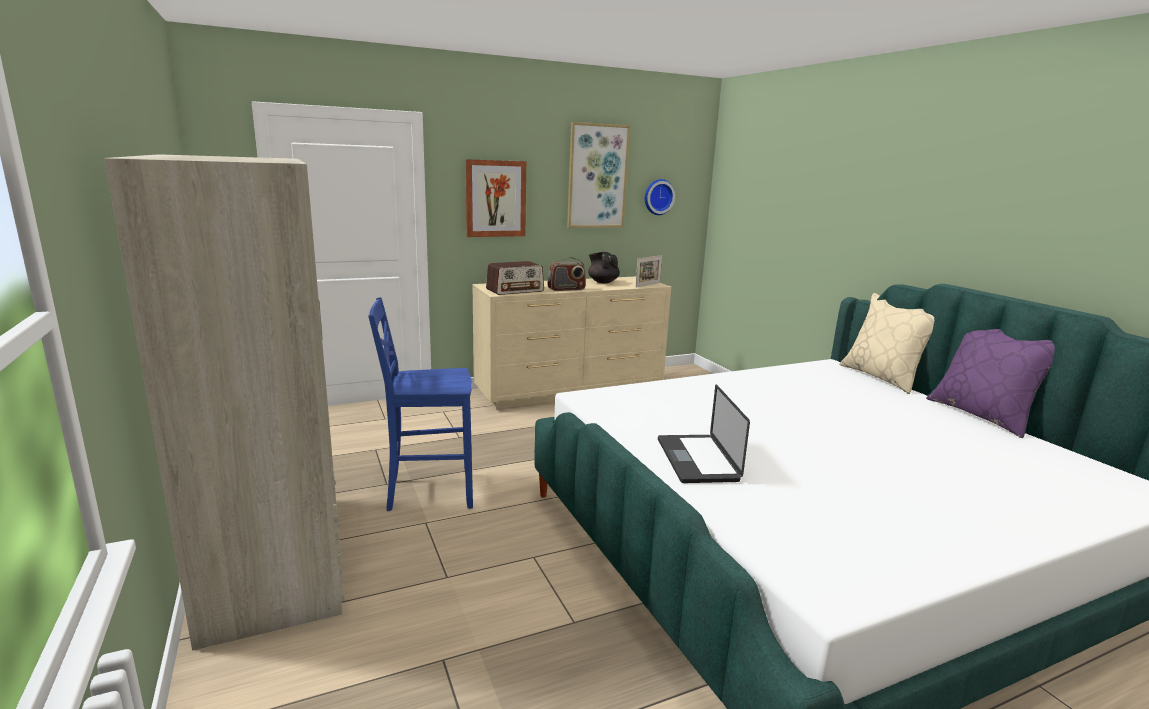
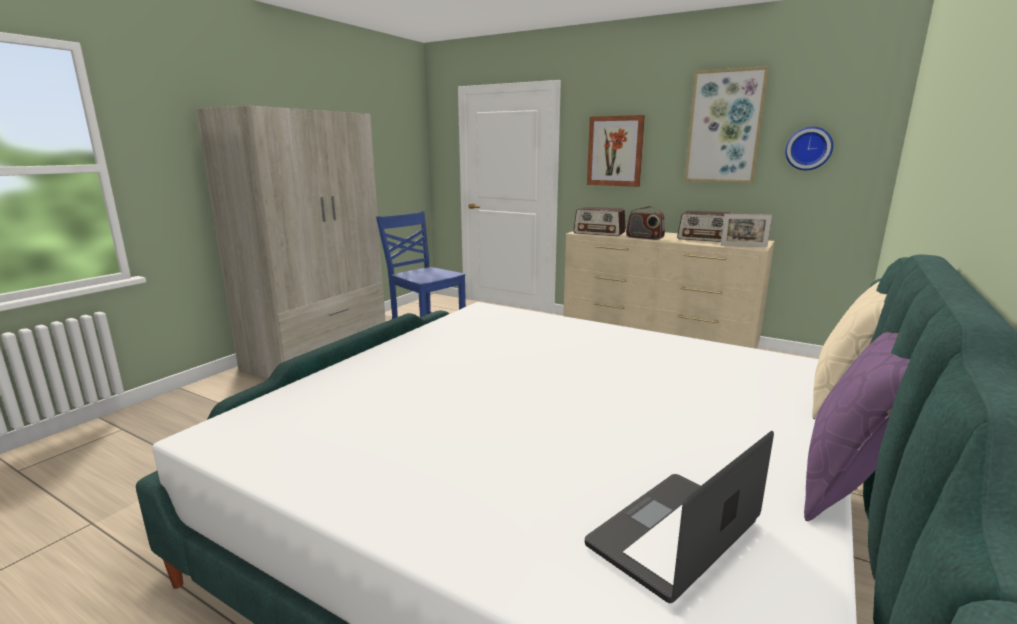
camera: 55 degrees right, 0 degrees up
(603, 282) = (704, 238): black teapot -> radio
(697, 460) = (412, 357): laptop -> laptop (674, 534)

